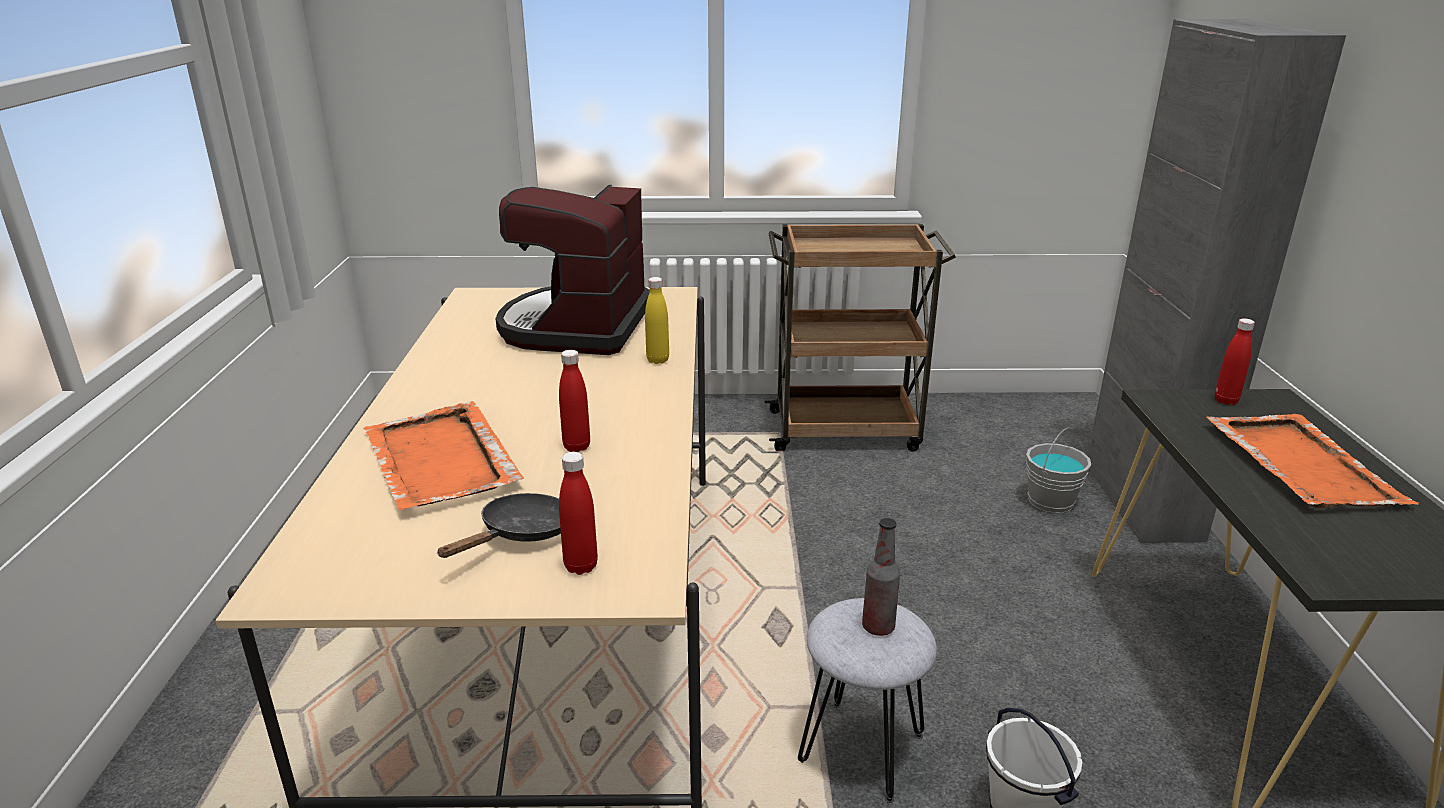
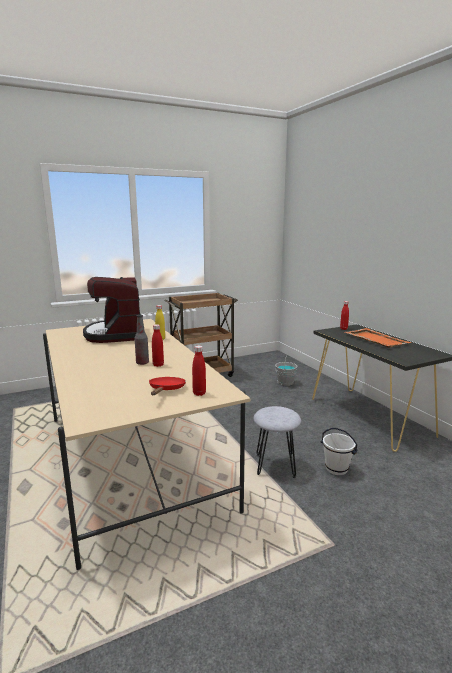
camera: 25 degrees left, 10 degrees down
(441, 461) = (107, 377): orange tray -> none
(521, 534) = (166, 390): black frying pan -> red frying pan
(878, 627) = (278, 412): bottle -> bottle (142, 363)
(1141, 501) = (312, 377): grey cabinet -> none

